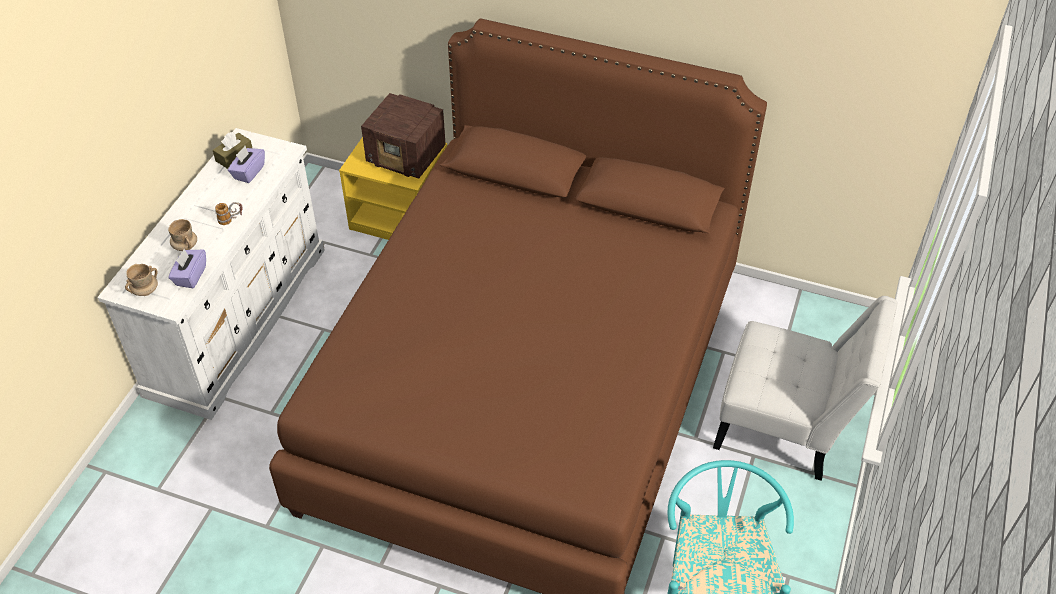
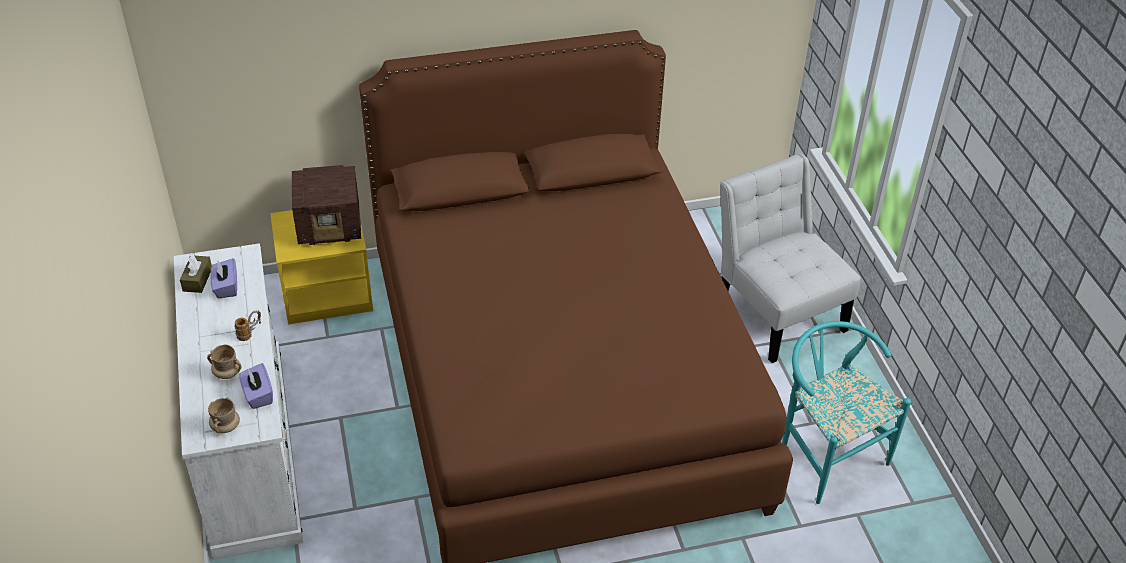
camera: 35 degrees left, 5 degrees down
(786, 427) = (776, 311): white chair -> white chair turned 105 degrees counterclockwise

